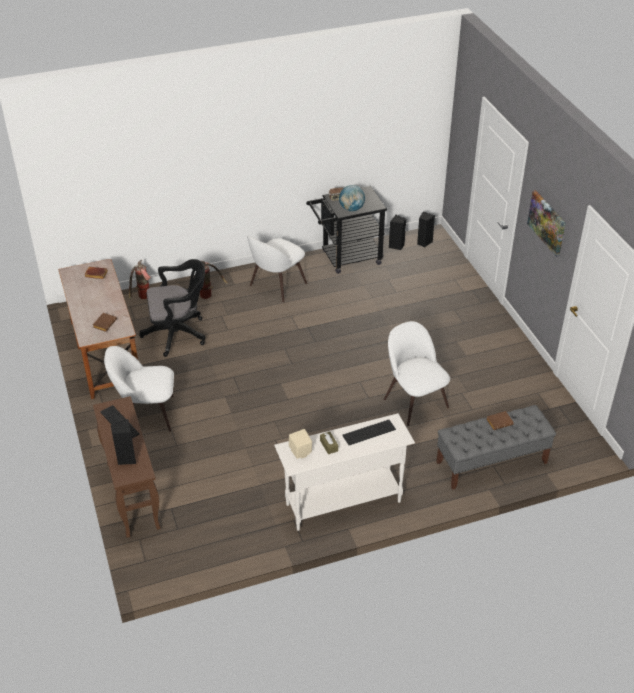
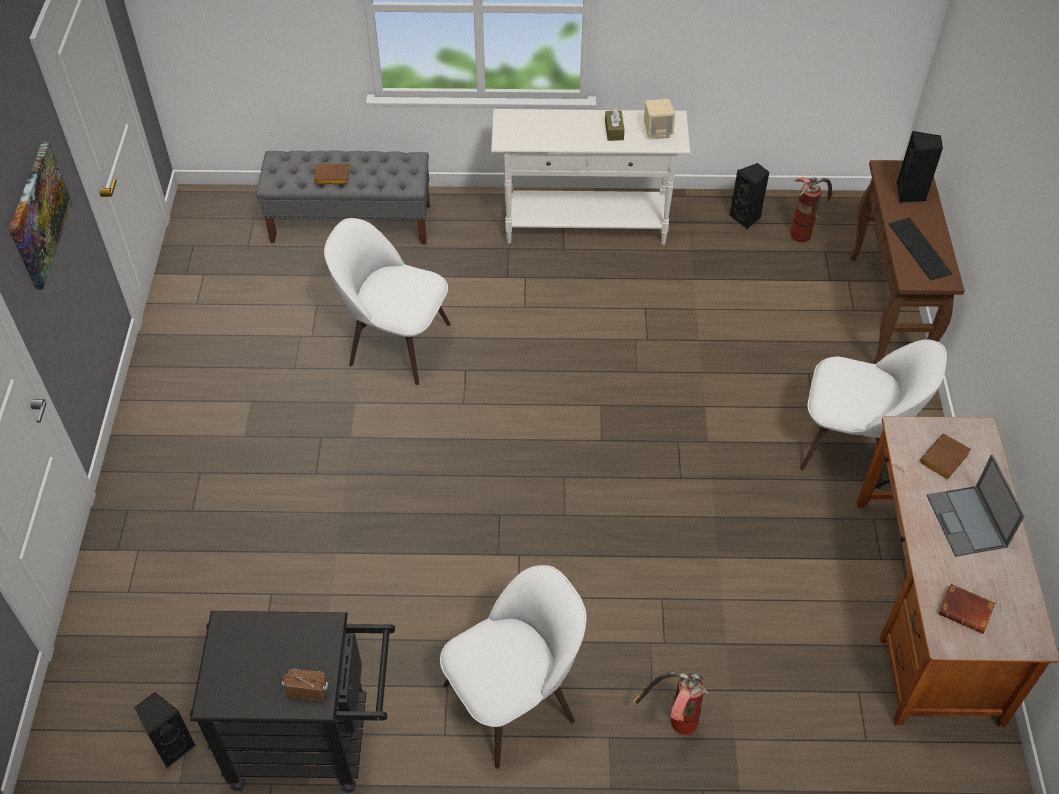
camera: 160 degrees left, 10 degrees up
(94, 303) = (967, 522): none -> laptop
(142, 298) = (834, 758): fire extinguisher -> fire extinguisher (804, 230)
(178, 334) = (766, 618): black office chair -> none
(351, 209) = (295, 635): globe -> none
(369, 432) = (549, 133): keyboard -> none
(414, 401) = (395, 342): white chair -> white chair turned 120 degrees clockwise
(423, 242) = (104, 736): black speaker -> black speaker (746, 218)

